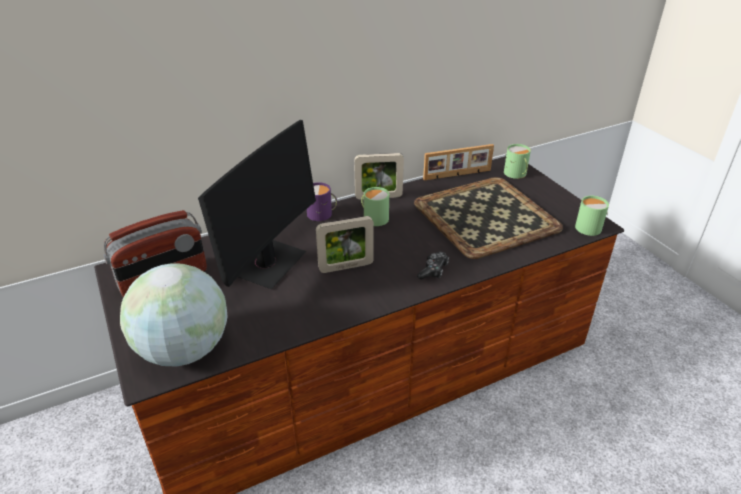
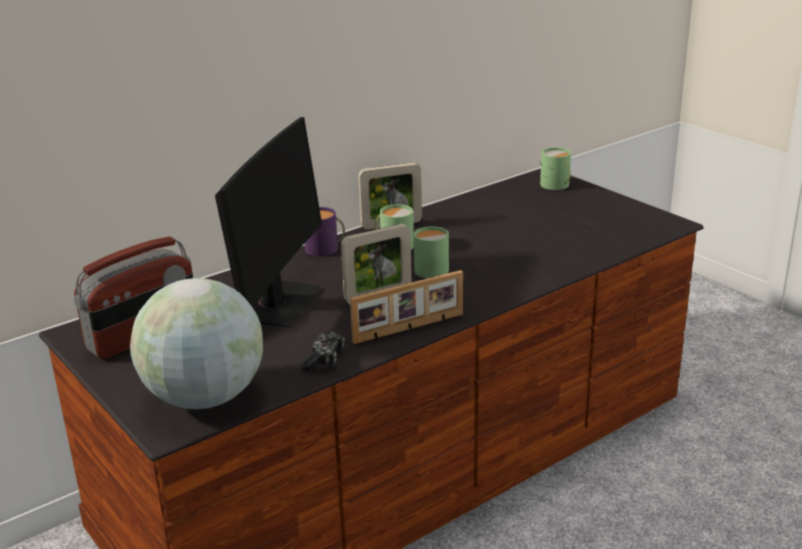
camera: 10 degrees left, 10 degrees down
(433, 270) = (489, 287): game controller -> game controller (324, 359)
(457, 175) = (483, 193): picture frame -> picture frame (409, 328)
(485, 217) = (534, 231): tray -> none
(587, 226) = (659, 226): green mug -> green mug (430, 269)

